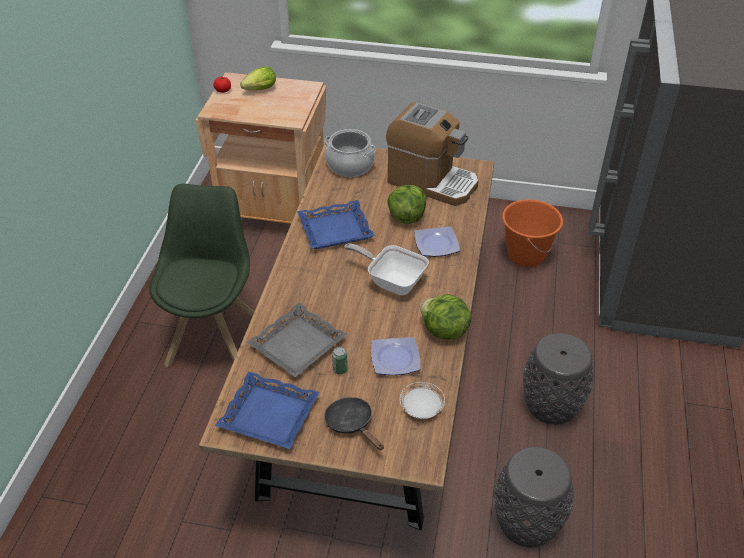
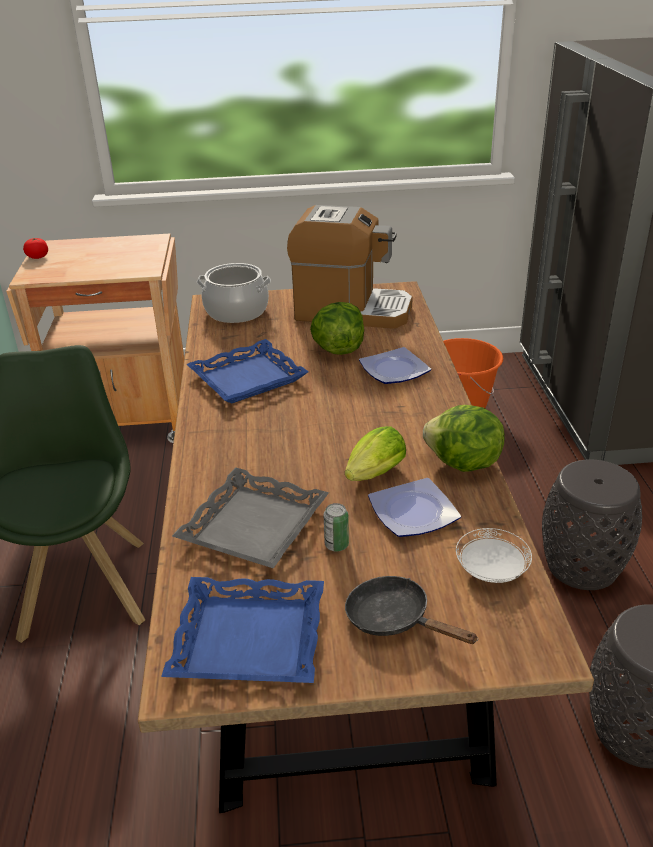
camera: 15 degrees left, 10 degrees down
(258, 90) = (87, 250): lettuce -> lettuce (372, 476)
(392, 281) = (356, 420): frying pan -> none

